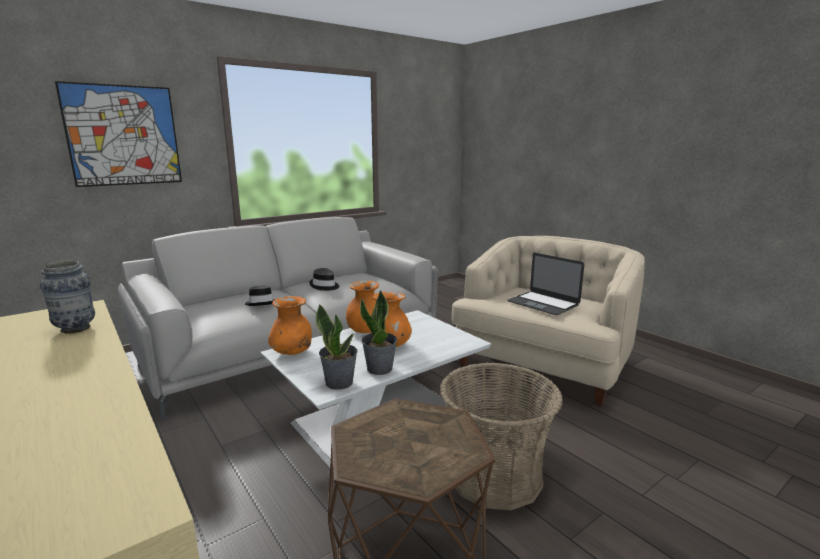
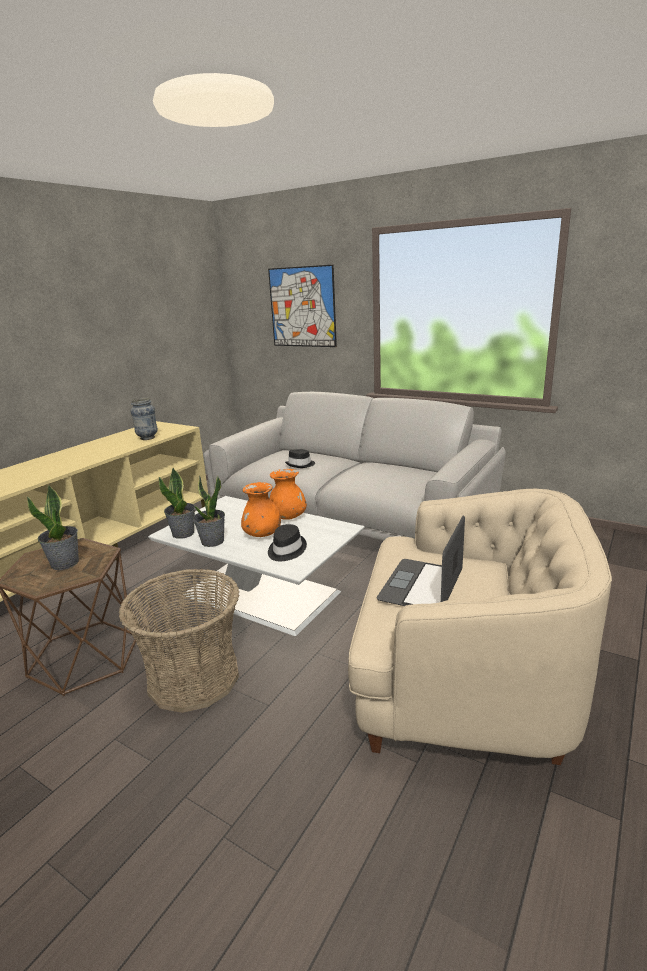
camera: 70 degrees right, 5 degrees up
(292, 352) = (228, 505): orange vase -> none
(324, 286) = (366, 471): black hat -> black hat (286, 550)
(408, 436) = (65, 563): none -> potted plant

